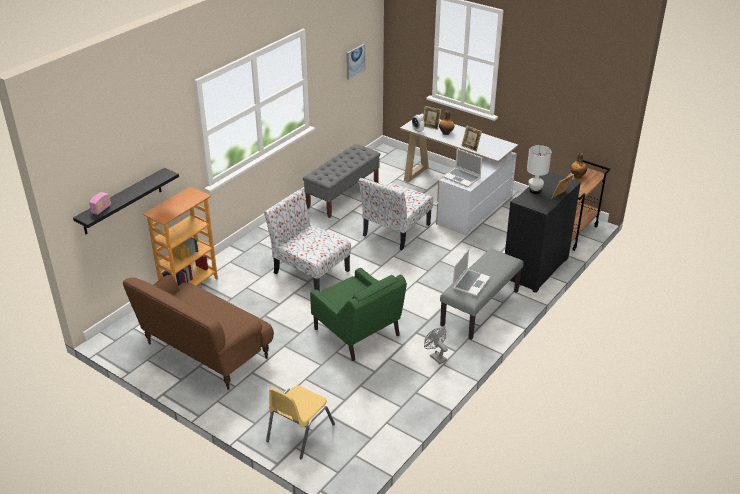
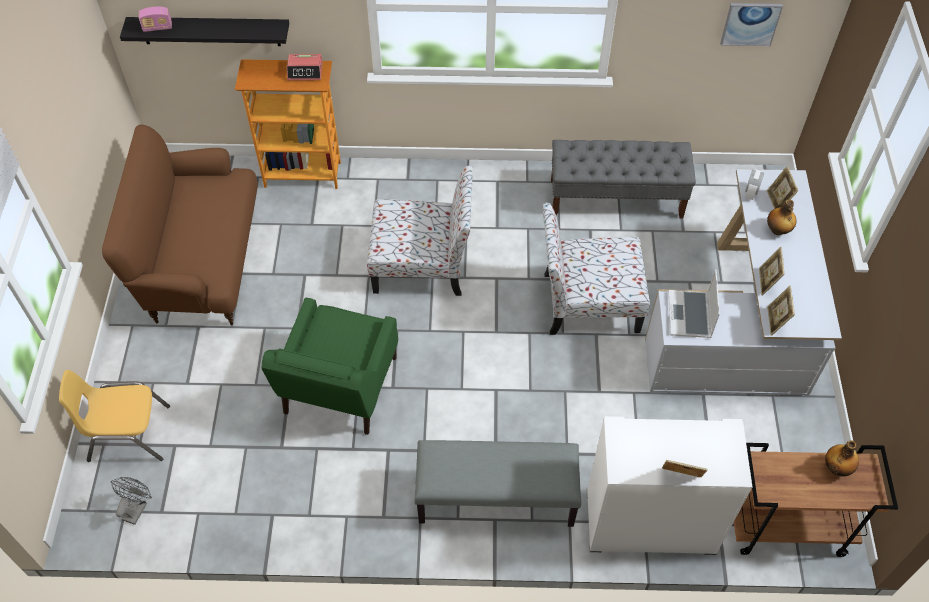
camera: 55 degrees right, 20 degrees up
(185, 197) = (305, 71): none -> alarm clock
(309, 271) = (422, 265): chair -> chair turned 90 degrees clockwise
(436, 357) = (355, 500): grey fan -> grey fan (136, 508)
(470, 283) = (464, 463): laptop -> none
(493, 154) = (775, 321): none -> picture frame
(534, 191) = (664, 434): white table lamp -> none
(536, 268) = (649, 523): black cabinet -> white cabinet

